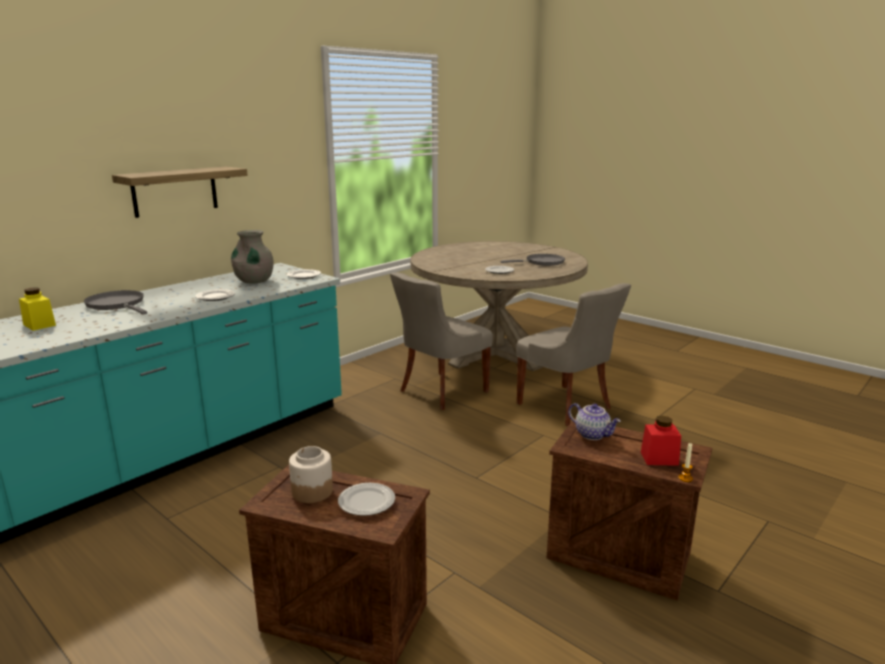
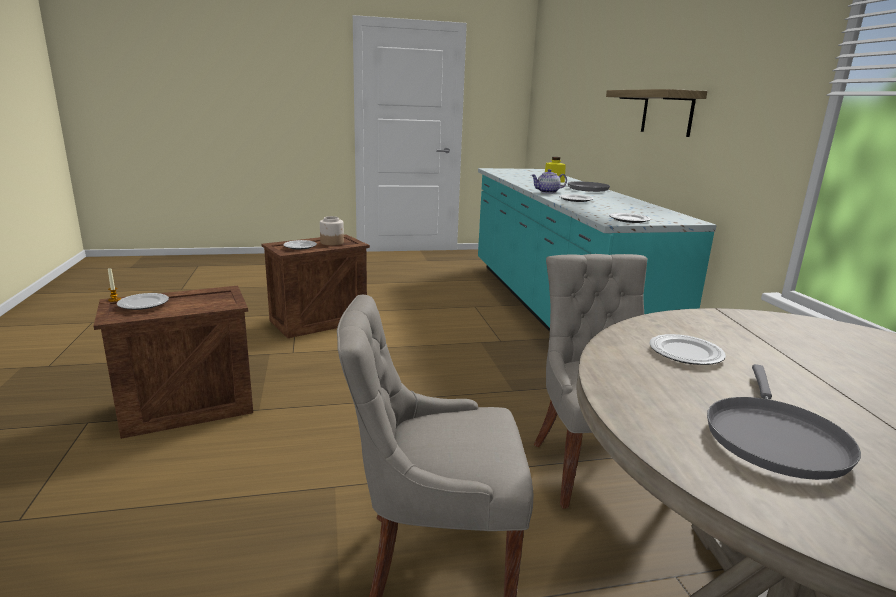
camera: 125 degrees right, 0 degrees up
(254, 281) = (622, 210): grey vase -> none
(593, 434) = (215, 301): teapot -> teapot (547, 192)
(659, 458) = (143, 304): red jar -> plate

